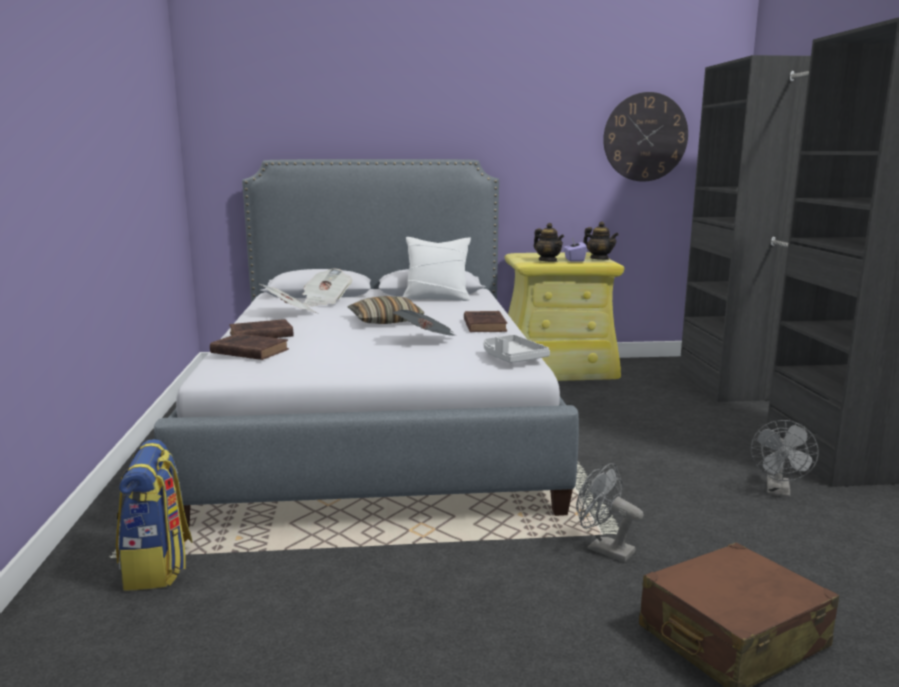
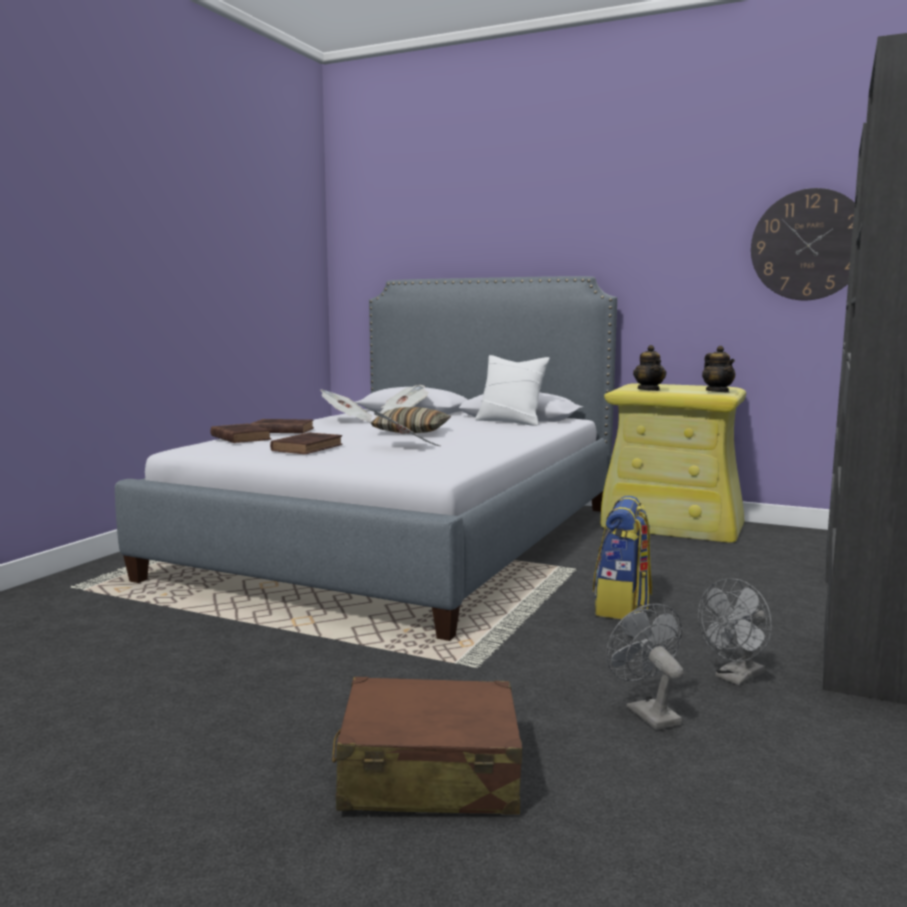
camera: 30 degrees right, 5 degrees down
(158, 567) = (88, 599): backpack -> backpack (622, 607)
(484, 325) = (493, 442): brown book -> brown book (308, 448)
(512, 358) = (443, 465): grey tray -> none
(574, 260) = (683, 391): purple tissue box -> none
(603, 549) = (436, 674): grey fan -> grey fan (647, 712)

